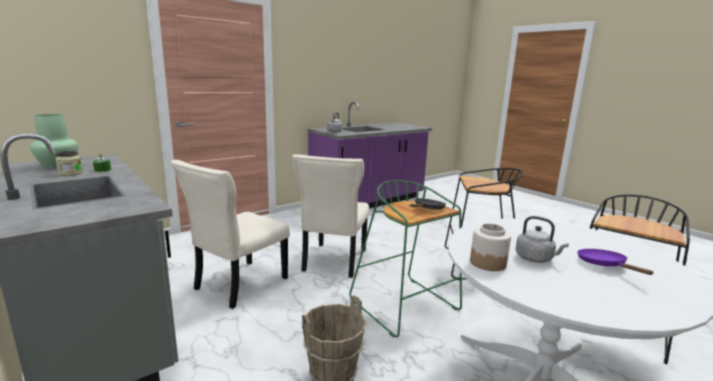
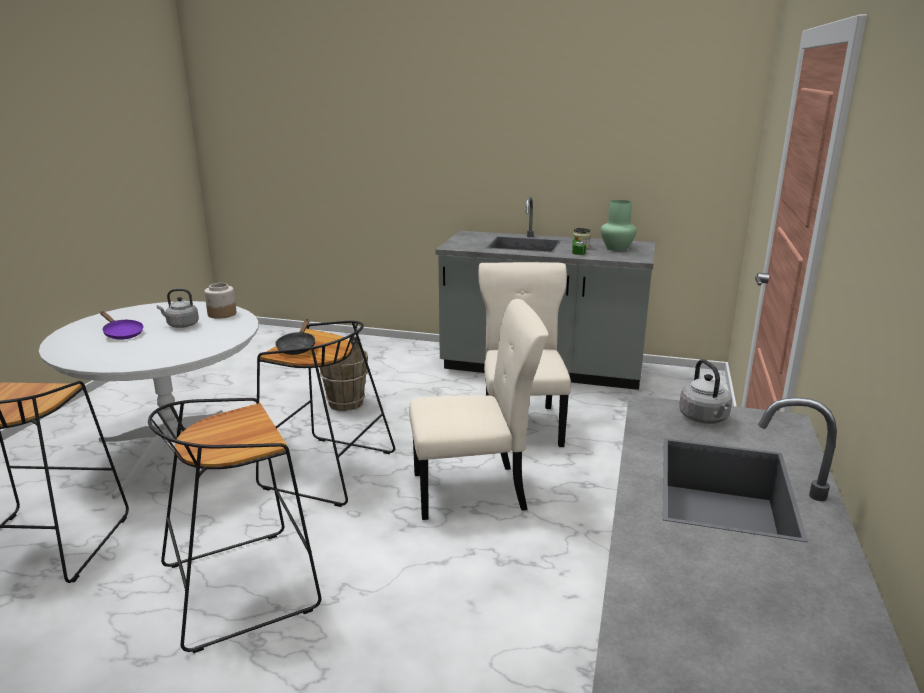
camera: 145 degrees right, 5 degrees up
(333, 261) = (474, 491): beige chair -> beige chair turned 105 degrees clockwise
(406, 306) = (325, 470): green stool -> black stool

